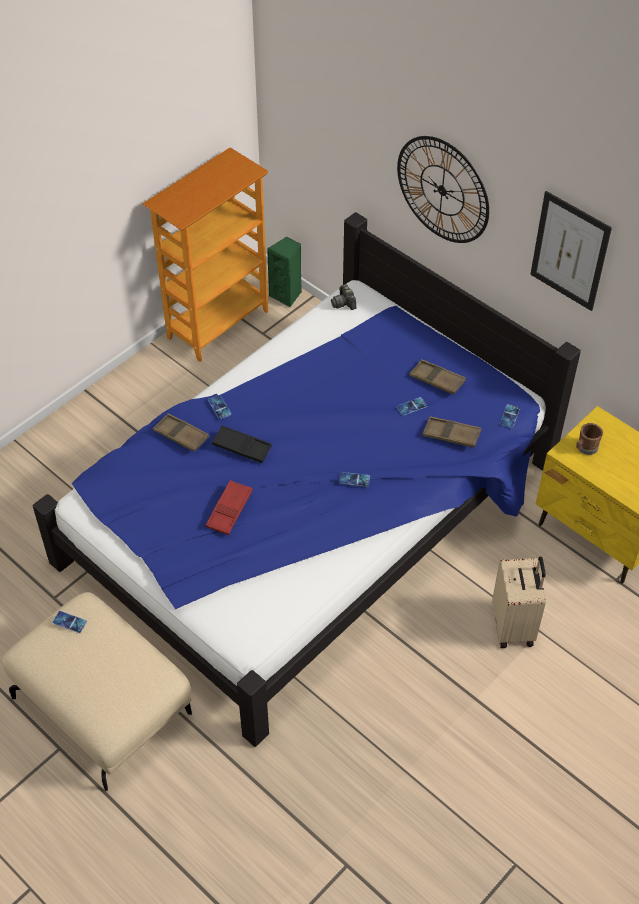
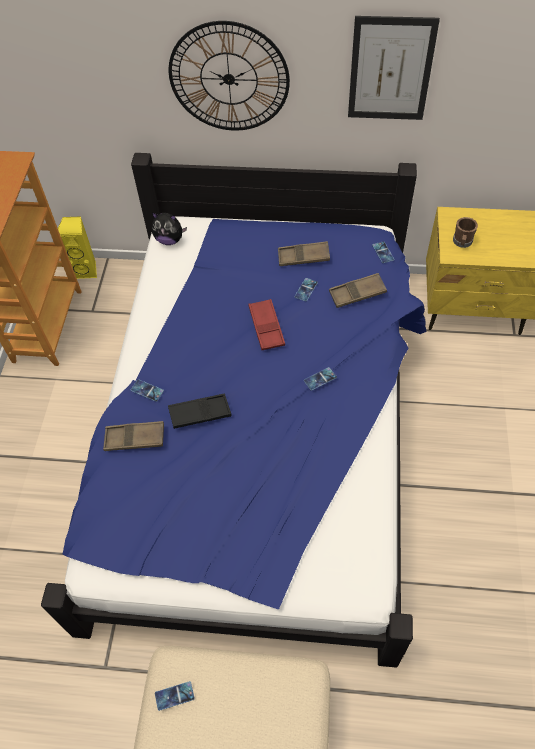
camera: 35 degrees left, 5 degrees up
(229, 510) = (242, 478): red tray -> red tray (266, 327)
(287, 295) = (86, 270): green speaker -> yellow speaker
(344, 303) = (170, 240): camera -> plush toy
(514, 626) = (484, 416): beige suitcase -> none

